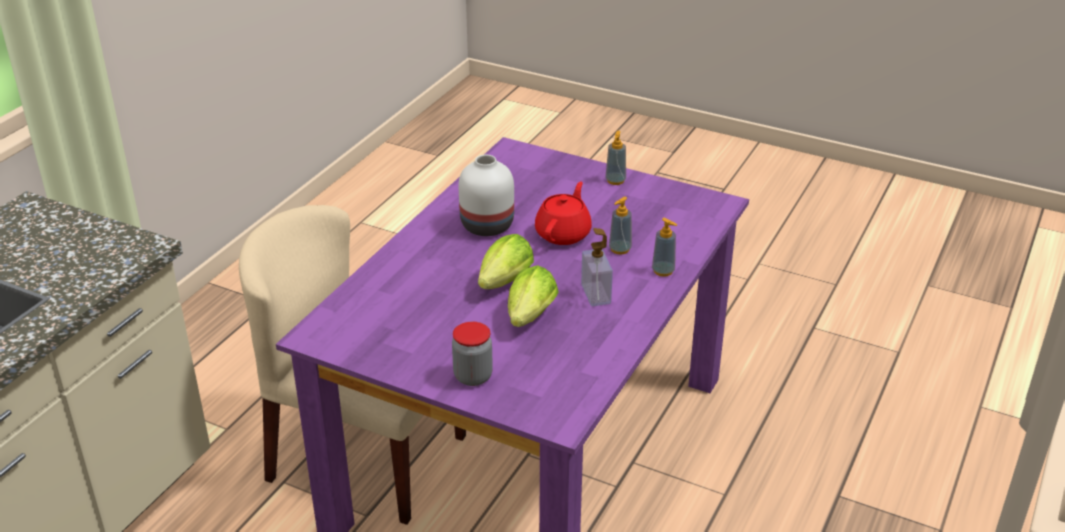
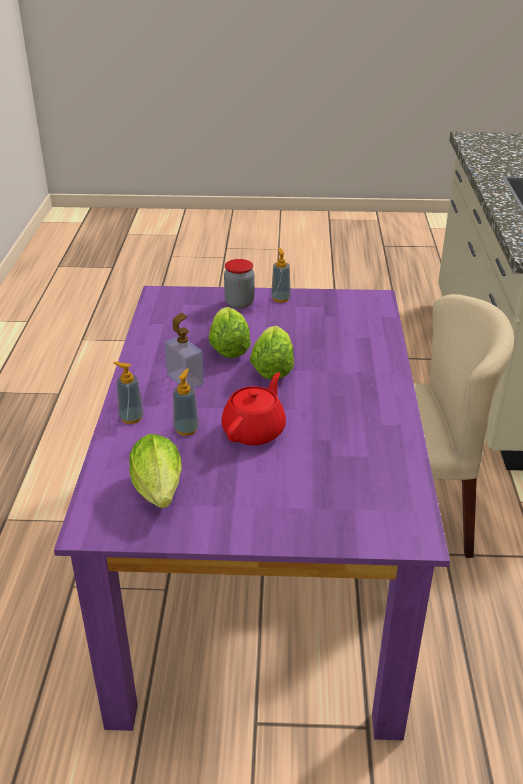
camera: 155 degrees right, 0 degrees up
(488, 226) = (337, 417): white vase -> none
(564, 233) = (255, 431): red teapot -> red teapot turned 150 degrees counterclockwise
(615, 180) = (242, 524): soap dispenser -> soap dispenser (280, 298)
(664, 210) = (159, 494): none -> lettuce

